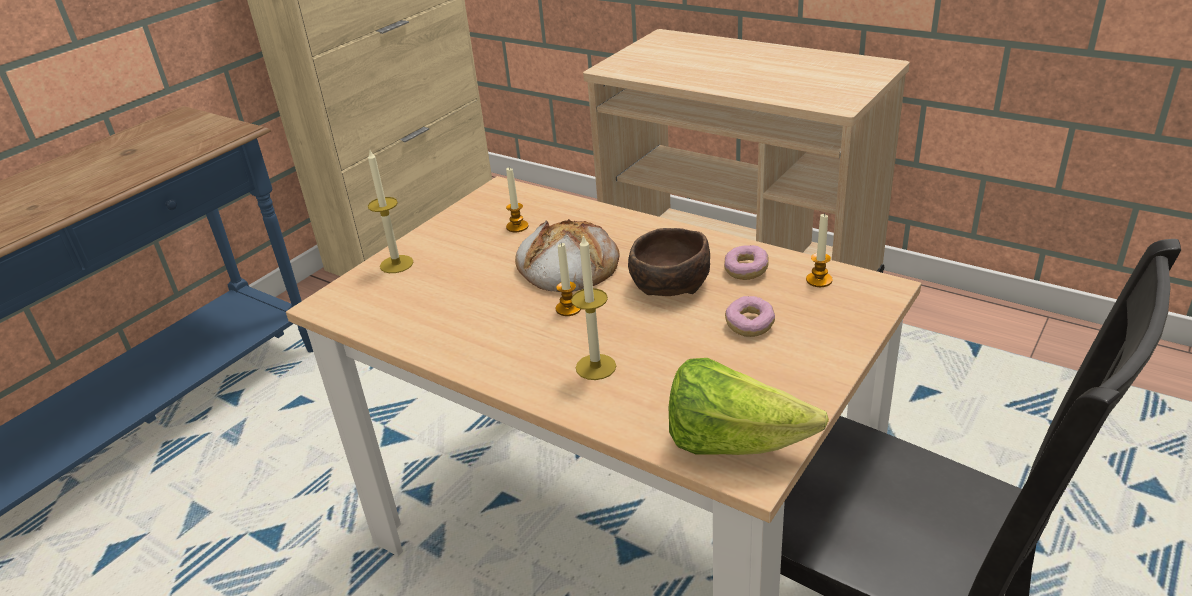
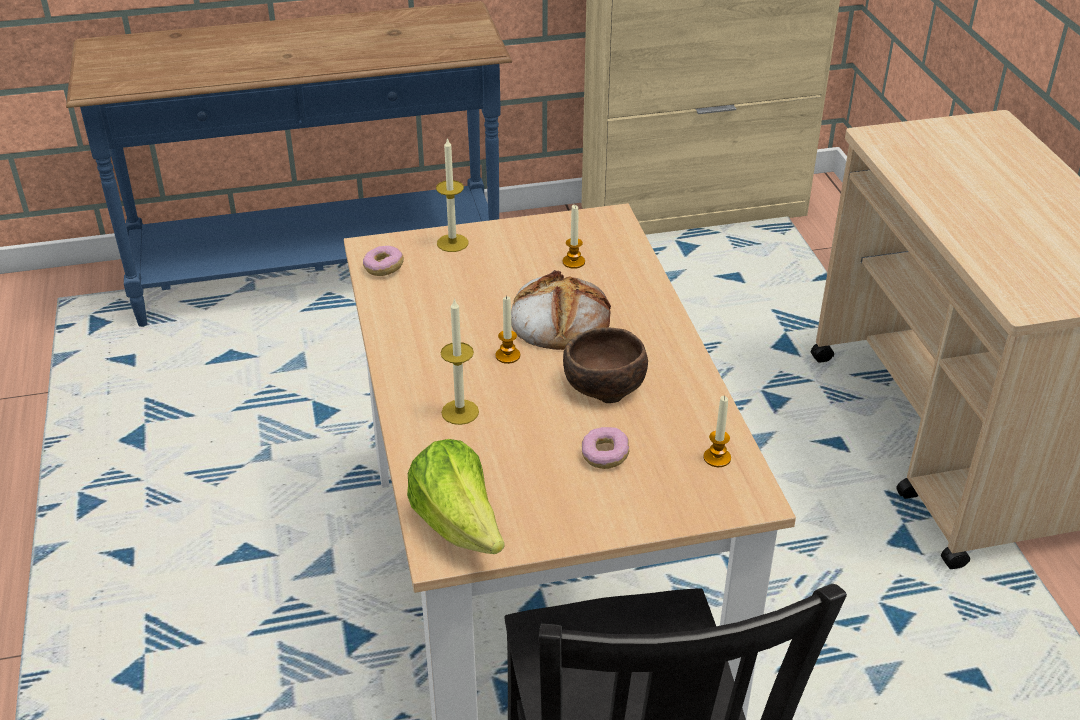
camera: 40 degrees right, 5 degrees up
(746, 271) = (676, 412): donut -> donut (384, 268)

